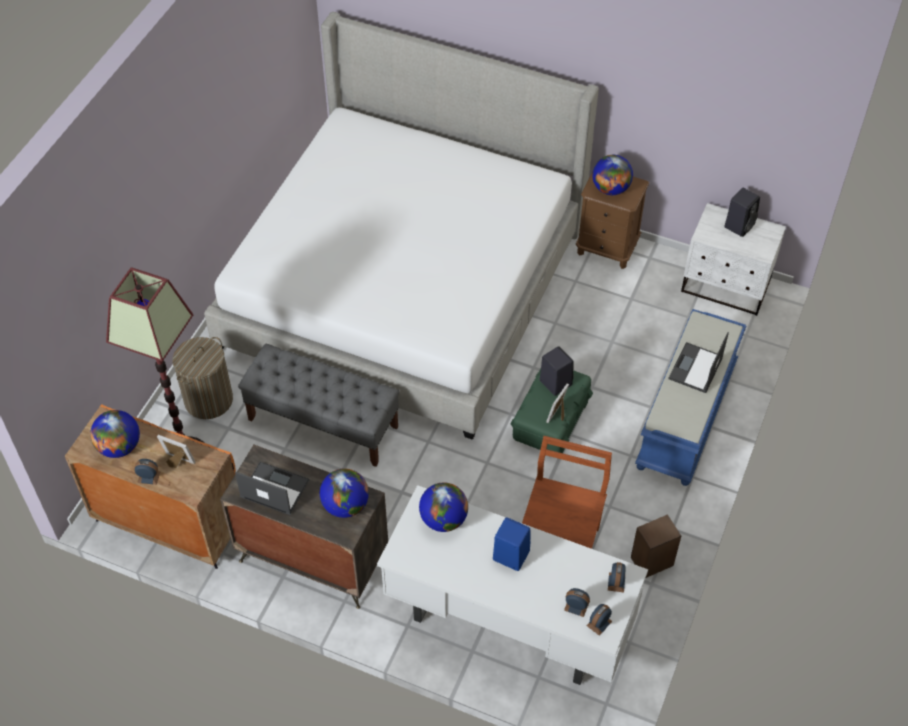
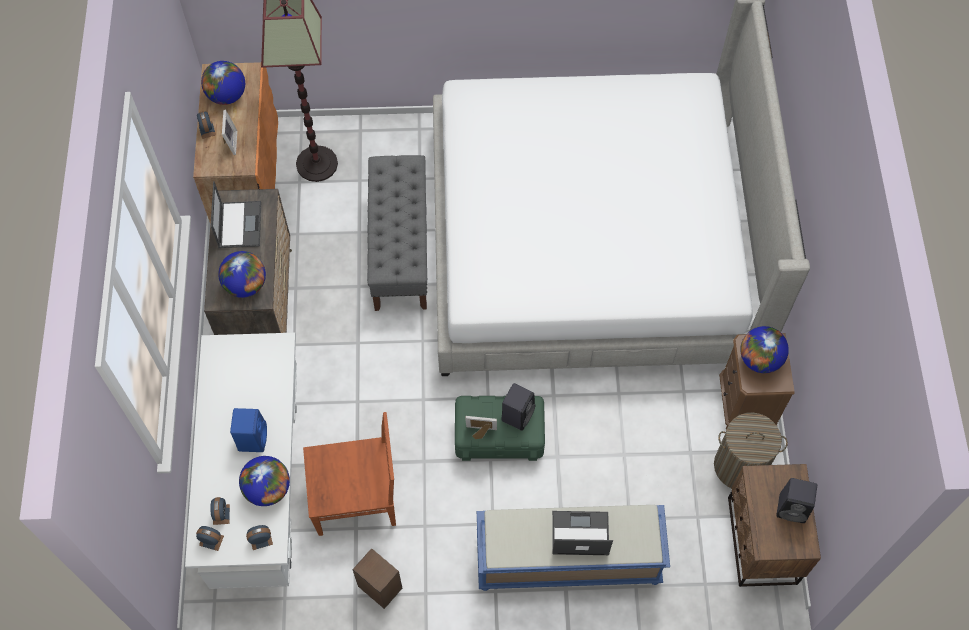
camera: 65 degrees right, 10 degrees up
(208, 400) = (381, 152): laundry basket -> laundry basket (739, 466)
(443, 519) = (267, 368): globe -> globe (268, 489)
(726, 287) = (761, 541): white nightstand -> brown nightstand

